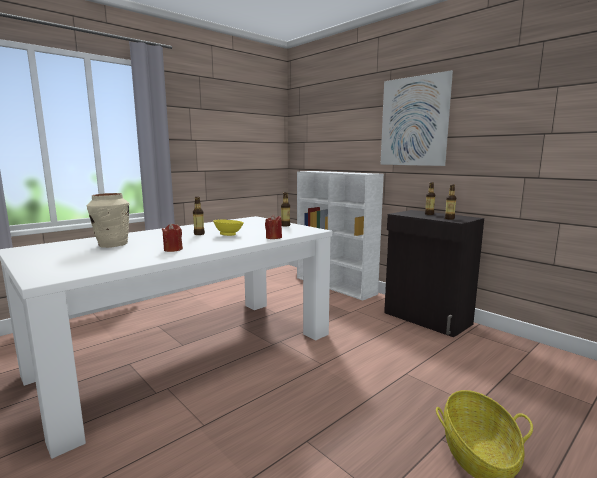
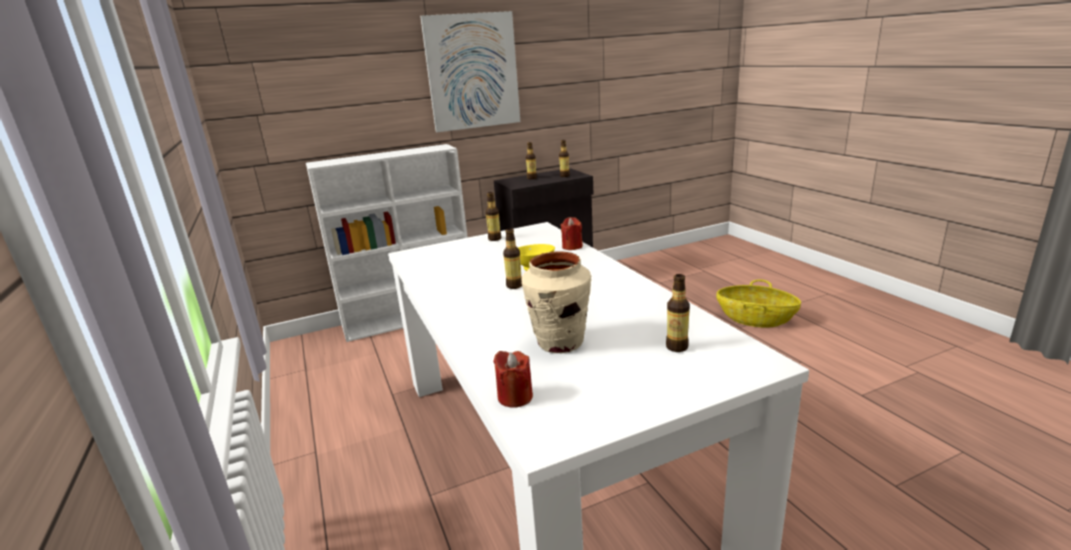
camera: 70 degrees left, 10 degrees up
(86, 262) = (677, 347): none -> bottle
(173, 249) = (615, 297): red candle -> red candle (515, 397)

